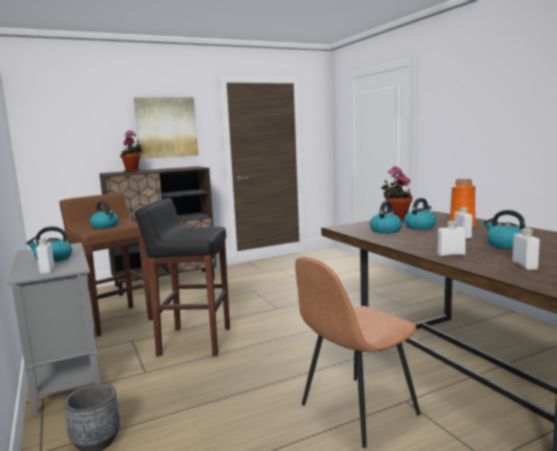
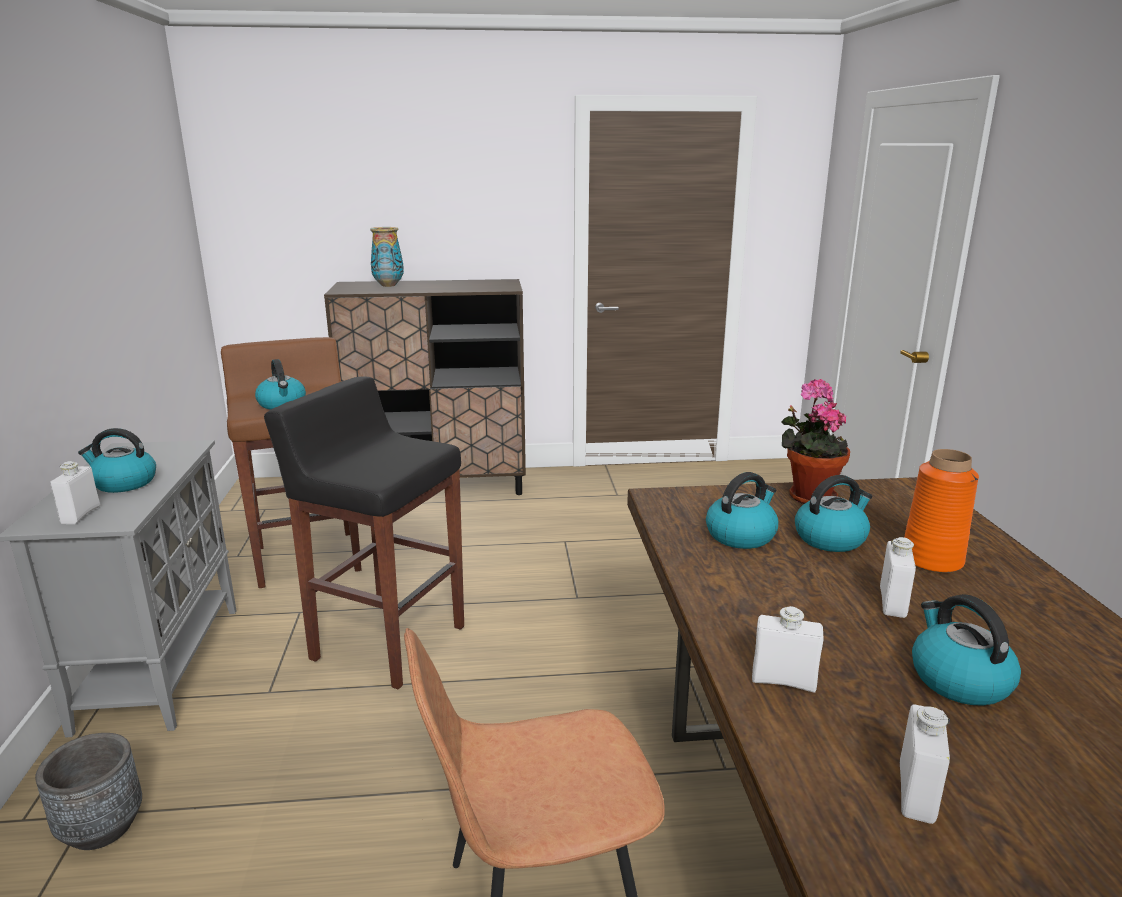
camera: 20 degrees right, 10 degrees up
(133, 171) = (388, 285): potted plant -> vase
(166, 127) = (463, 201): picture -> none

